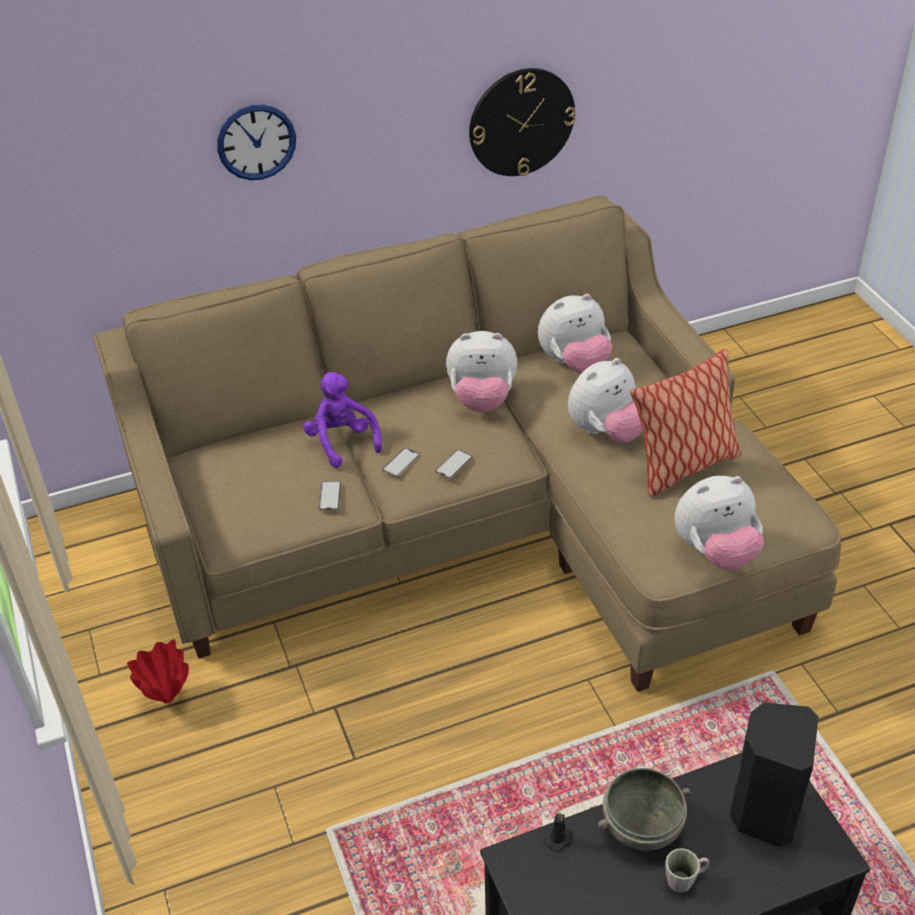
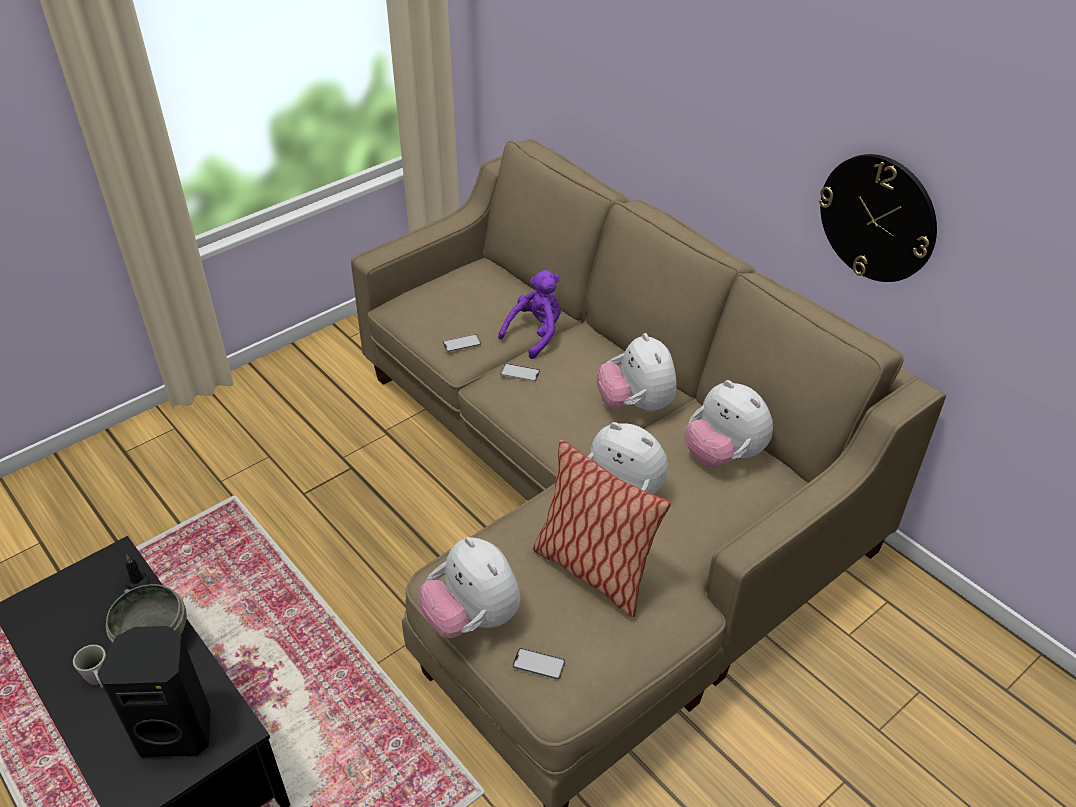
camera: 70 degrees right, 0 degrees up
(167, 698) = (336, 376): red vase -> none
(256, 142) = (659, 70): wall clock -> none
(453, 464) = (531, 405): phone -> phone (538, 664)

